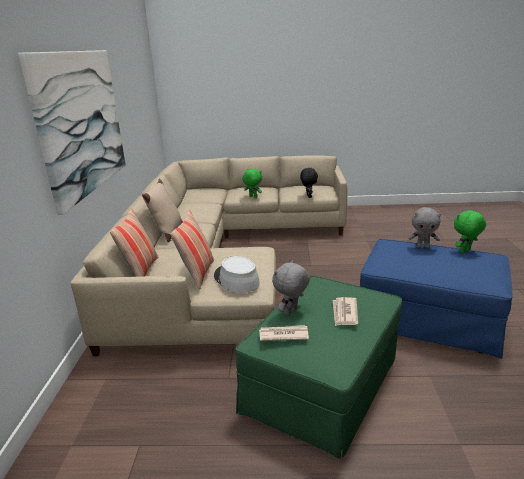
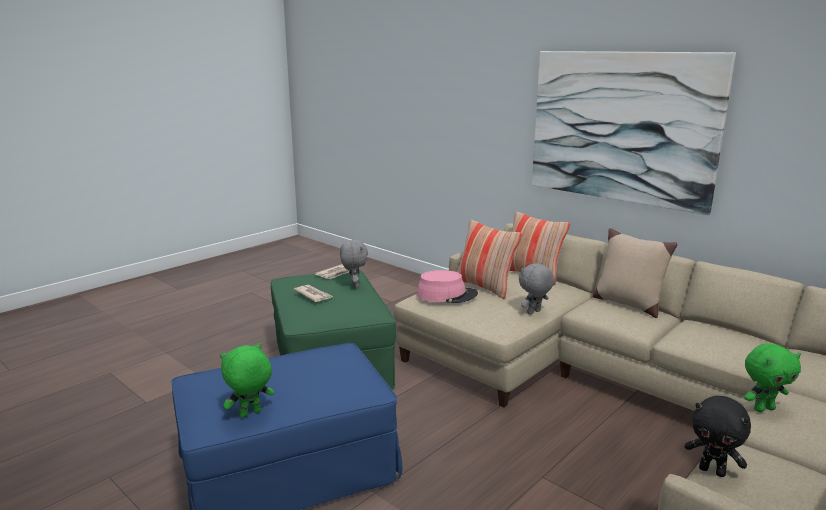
camera: 130 degrees right, 5 degrees down
(236, 279) = (447, 295): grey hat -> pink hat
(423, 247) = (313, 391): grey plush toy -> grey plush toy (534, 312)
(465, 251) = (250, 414): green plush toy -> green plush toy turned 135 degrees counterclockwise

